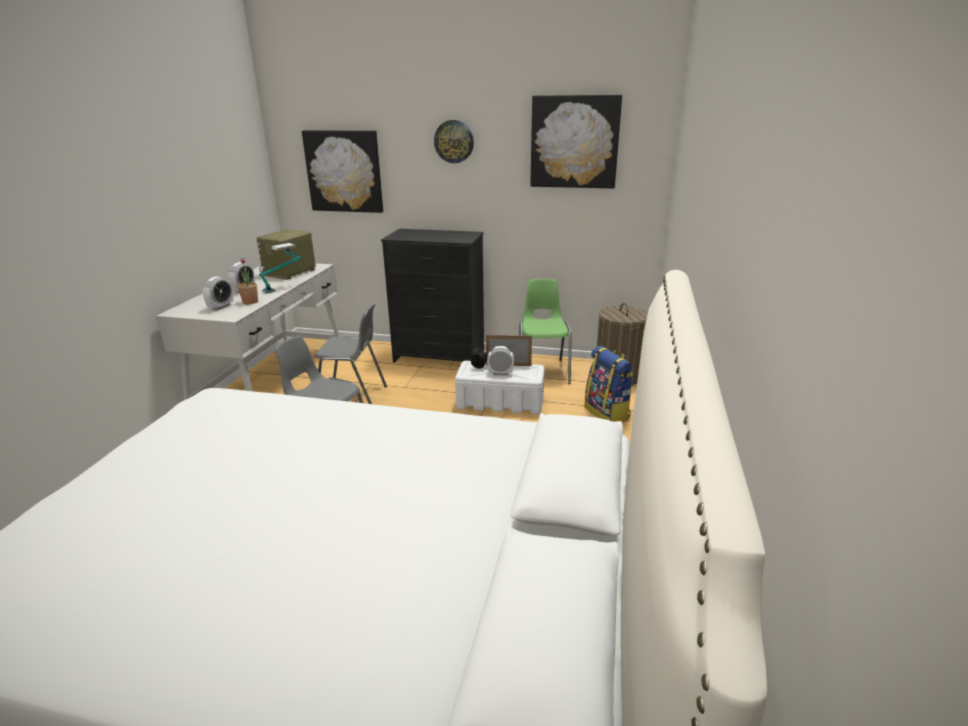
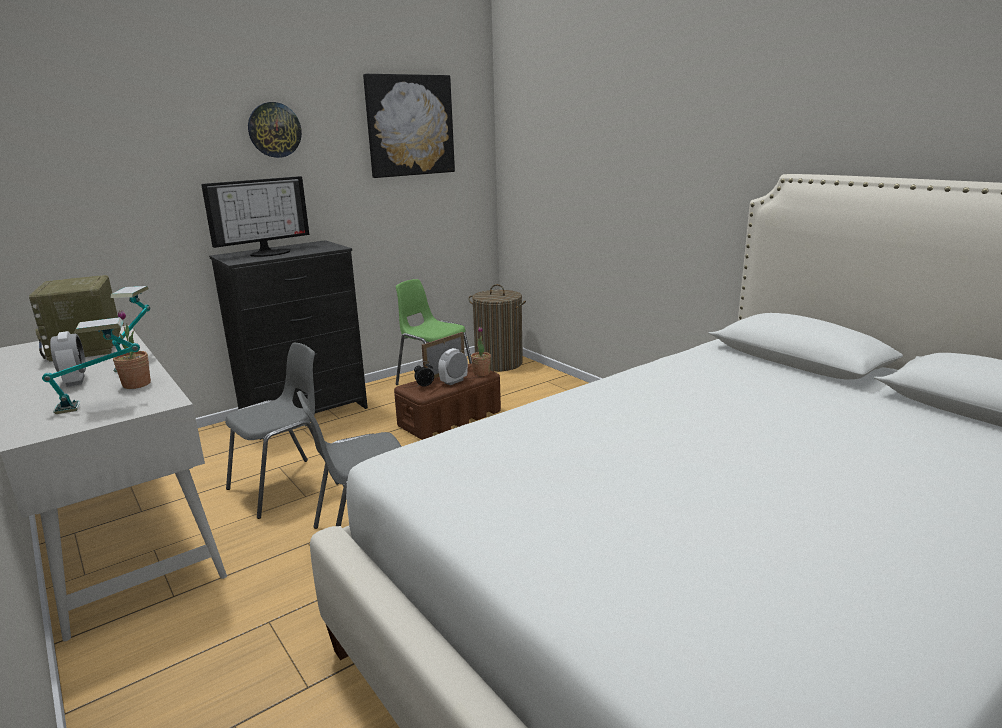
camera: 50 degrees left, 5 degrees down
(221, 307) = (103, 403): alarm clock -> table lamp
(344, 171) = (103, 182): picture -> none
(425, 234) = (269, 252): none -> monitor
(499, 402) = (449, 418): white storage box -> brown storage box
(529, 376) = (481, 373): none -> potted plant
(607, 413) = (544, 387): backpack -> none

